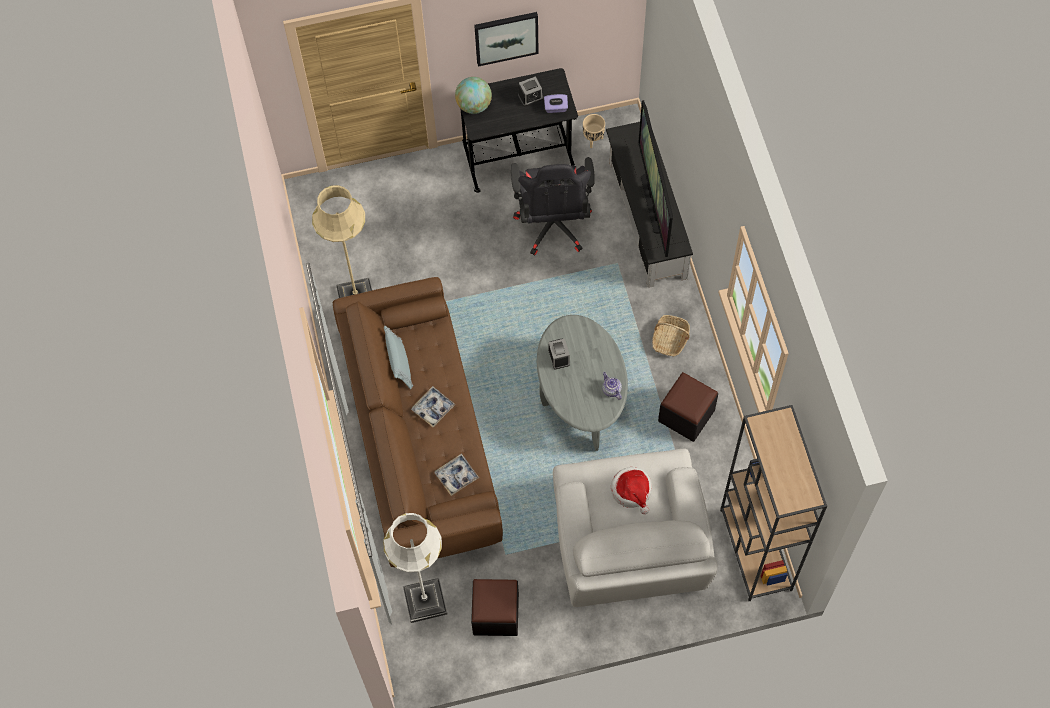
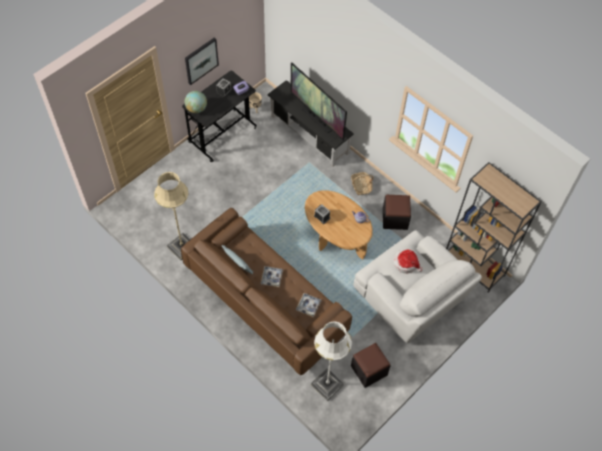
camera: 35 degrees left, 5 degrees down
(553, 223) = (262, 158): black office chair -> none
(580, 396) = (336, 236): grey coffee table -> brown coffee table

